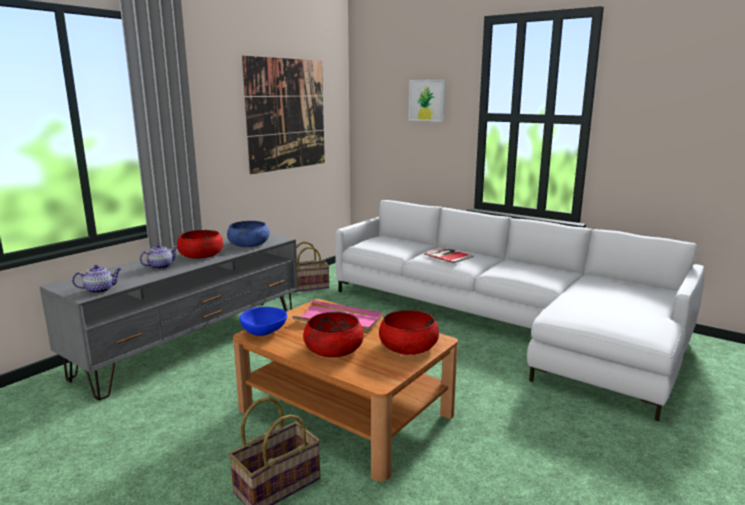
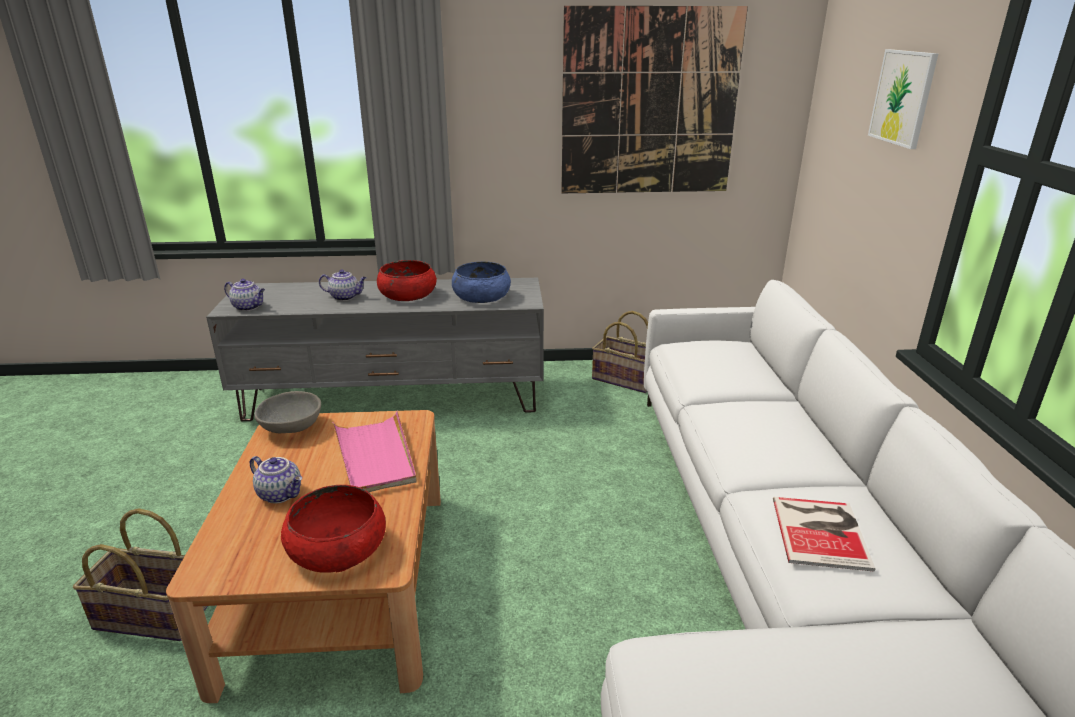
camera: 50 degrees right, 10 degrees up
(263, 332) = (291, 428): blue bowl -> grey bowl
(333, 348) = (281, 494): red bowl -> teapot
(448, 255) = (753, 425): book -> book (822, 531)

